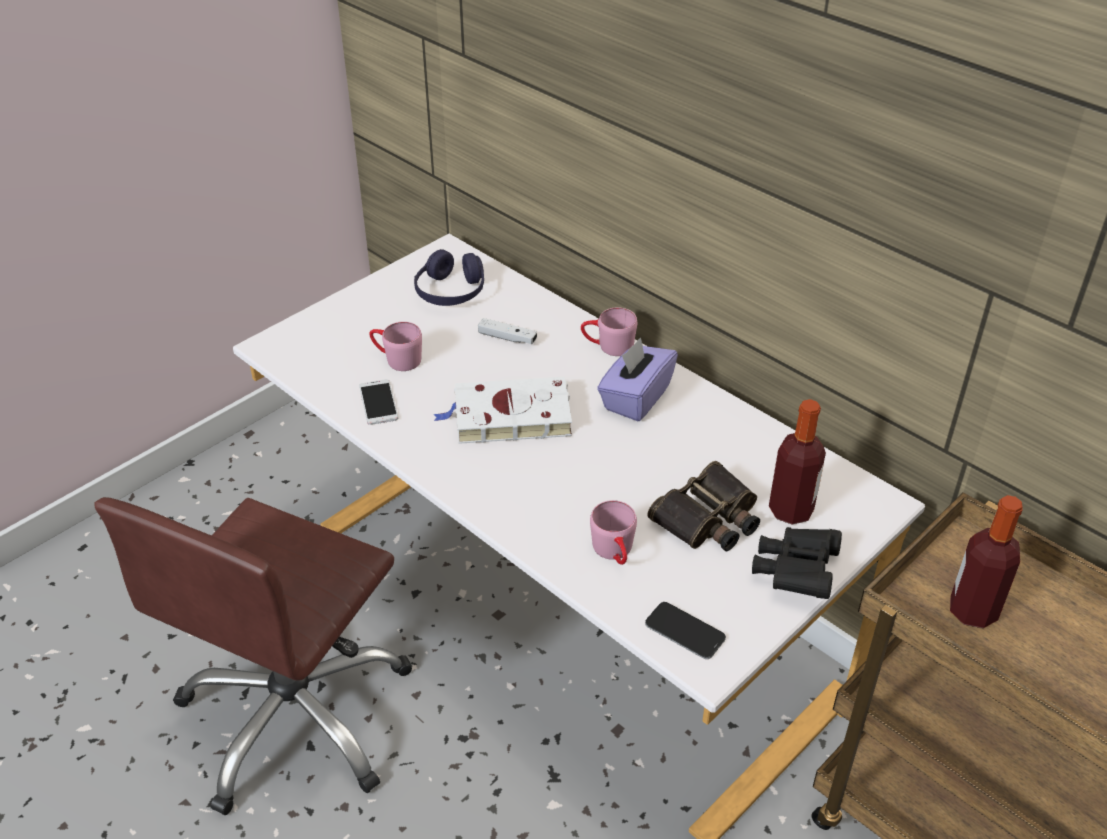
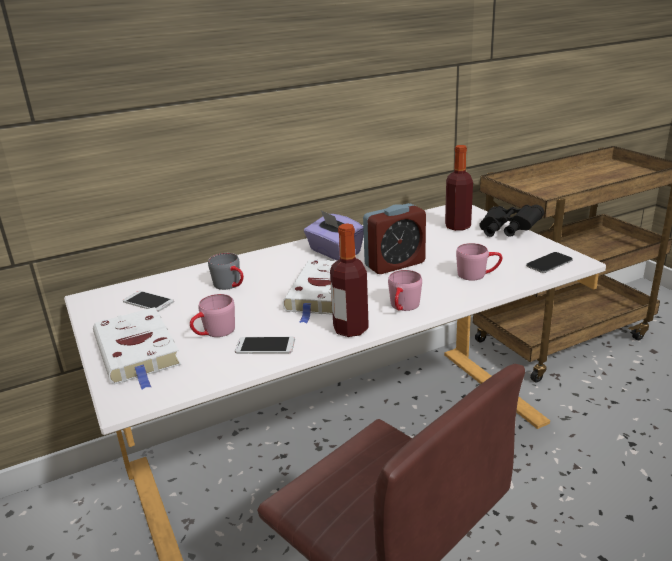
camera: 70 degrees left, 15 degrees down
(348, 322) = (138, 352): none -> white book
(450, 292) = (148, 302): purple headphones -> phone
(507, 338) = (231, 285): white game controller -> grey mug
(608, 346) = (274, 254): pink mug -> pink mug (403, 307)
(618, 463) = (395, 264): none -> alarm clock
(709, 519) = (457, 246): binoculars -> none
(972, 611) = (549, 195): bottle -> bottle (350, 329)

